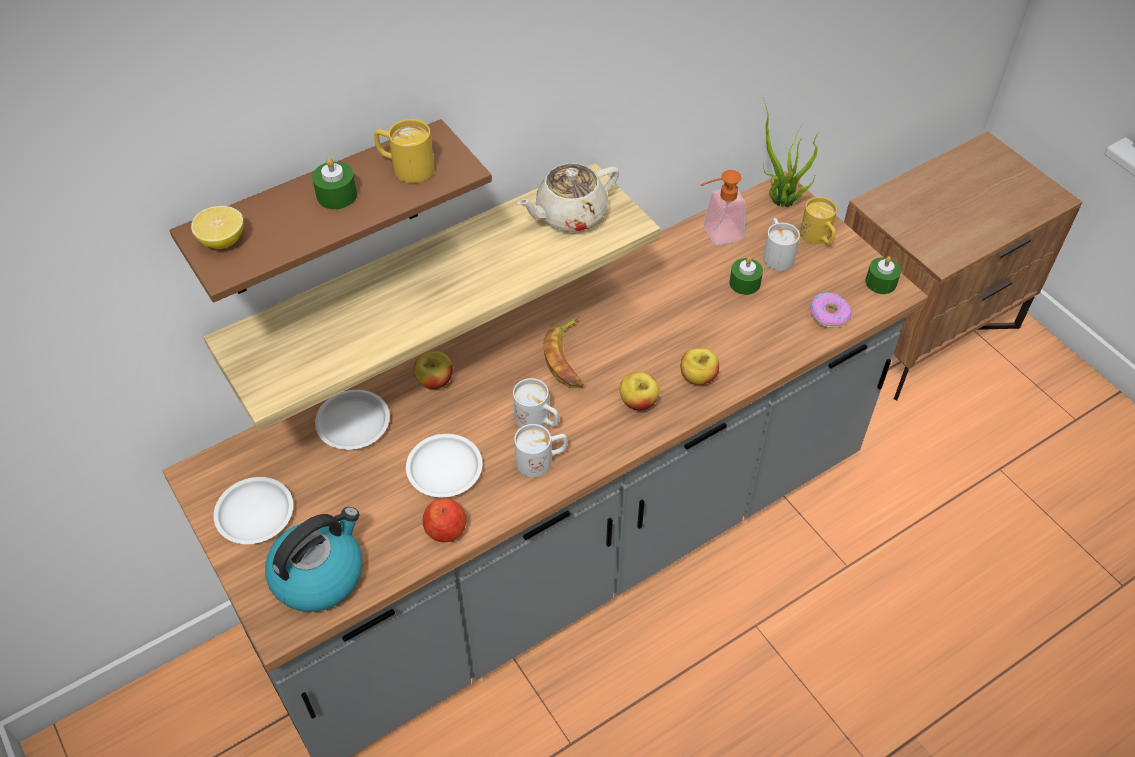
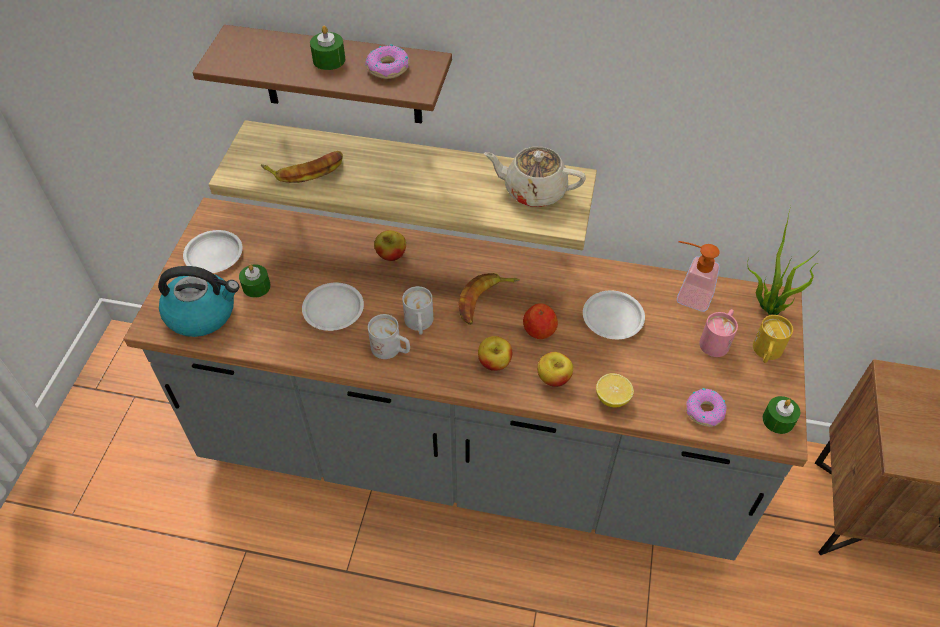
camera: 45 degrees right, 0 degrees up
(222, 240) = (238, 46): lemon -> lemon (612, 398)
(339, 338) = (306, 170): none -> banana
(352, 423) = (319, 245): white plate -> white plate (612, 318)
(405, 167) = (388, 68): yellow mug -> donut
(446, 530) = (291, 345): apple -> apple (539, 330)
(744, 283) = (667, 342): green candle -> green candle (256, 286)
(776, 254) = (717, 340): white mug -> pink mug

